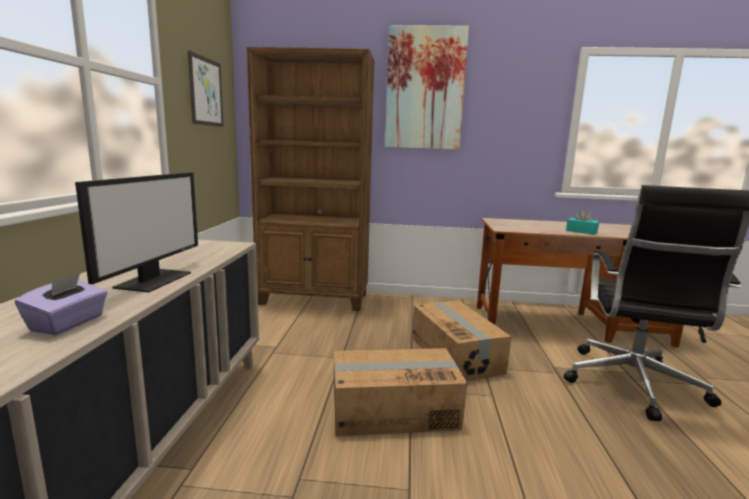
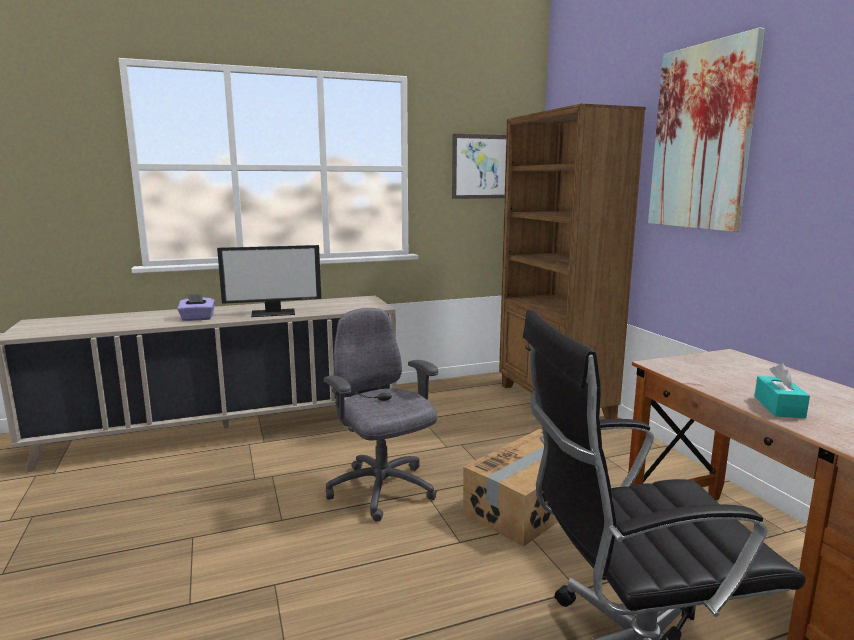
camera: 65 degrees right, 0 degrees up
(393, 409) = (382, 491): cardboard box -> grey office chair

